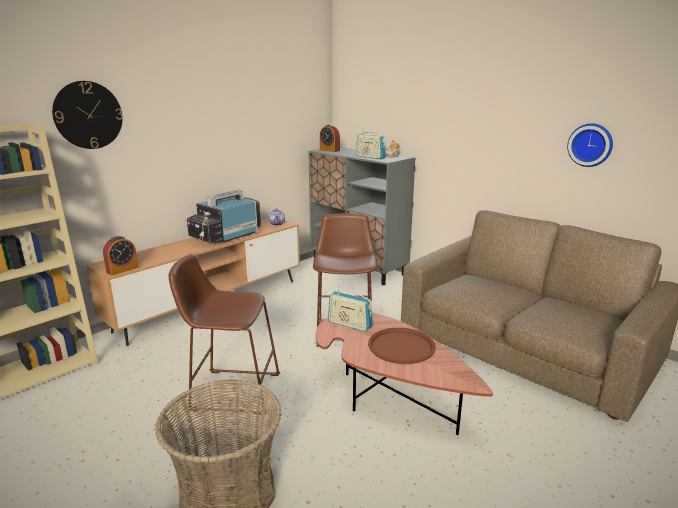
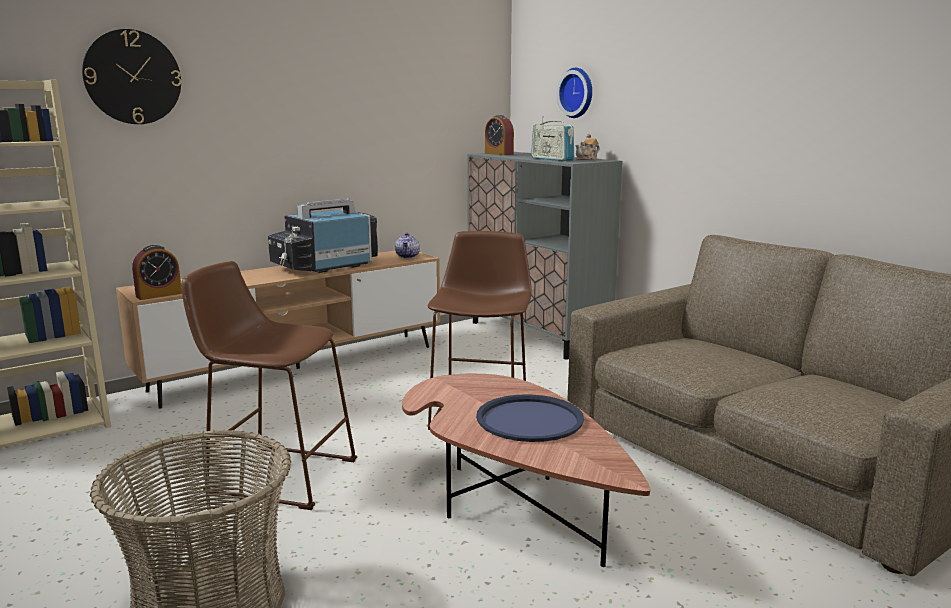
camera: 10 degrees right, 5 degrees down
(350, 324) = (463, 387): radio -> none
(401, 346) = (530, 419): brown tray -> blue tray
(590, 145) = (886, 122): wall clock -> wall clock (578, 93)

